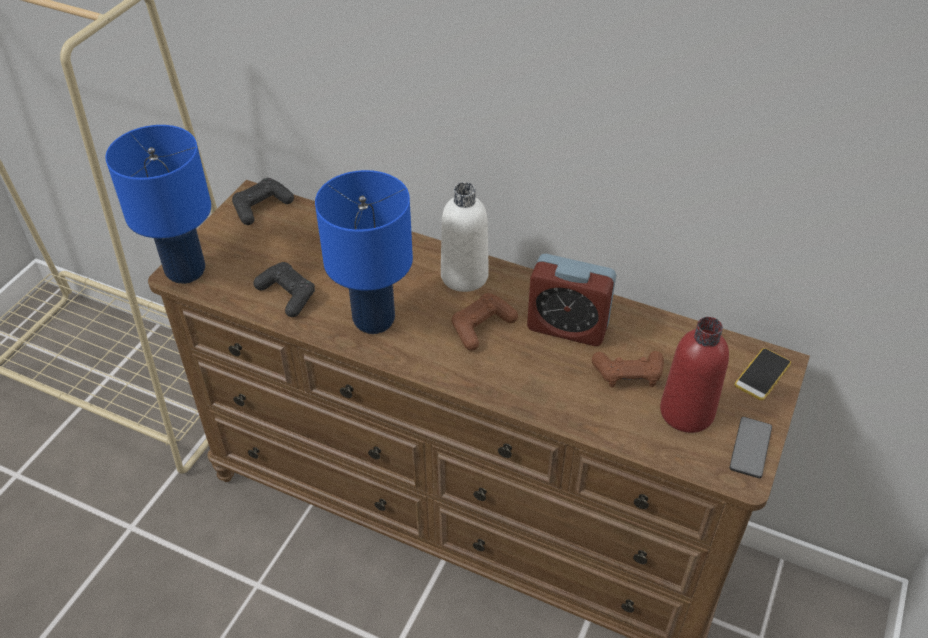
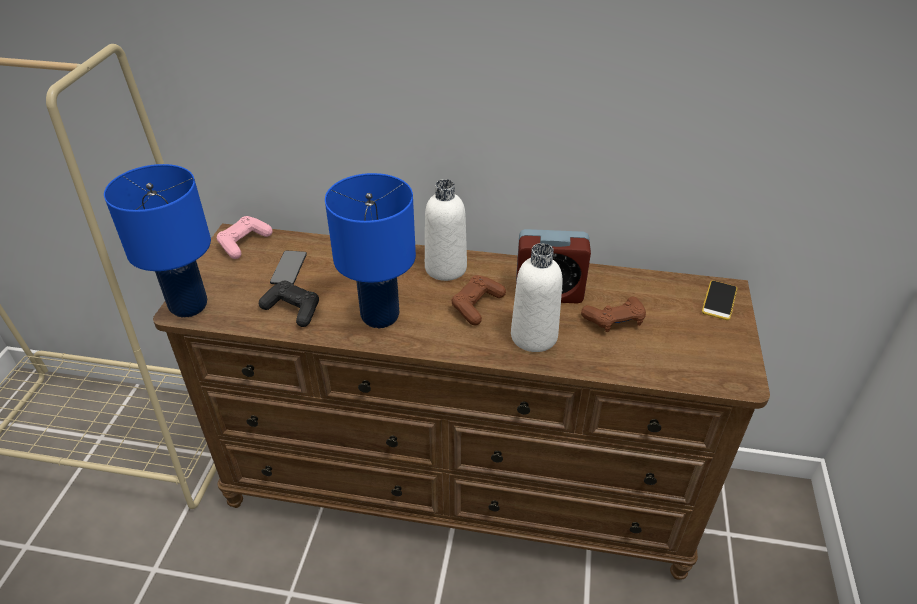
camera: 15 degrees left, 5 degrees down
(262, 207) = (244, 243): black game controller -> pink game controller
(530, 376) = (534, 336): none -> white bottle
(686, 412) = (674, 340): red bottle -> none
(750, 448) = (737, 358): phone -> phone (289, 268)

